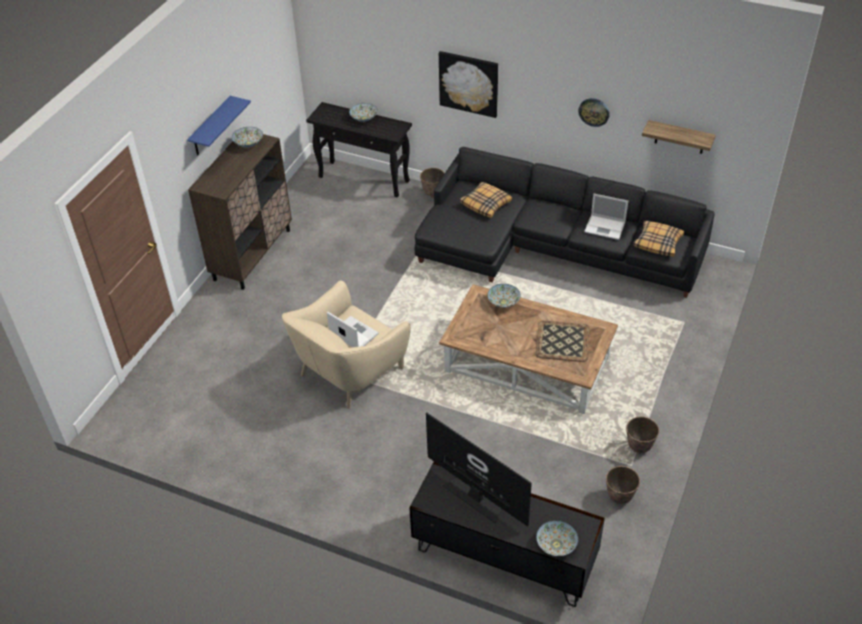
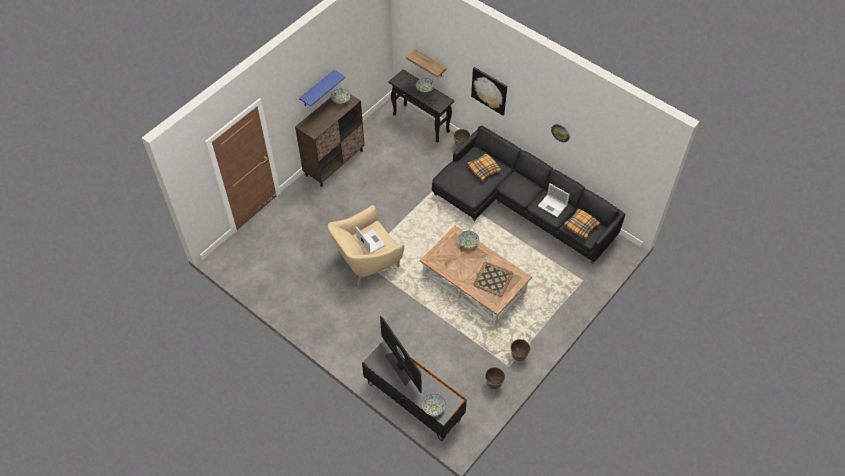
camera: 15 degrees right, 10 degrees up
(680, 137) = (609, 165): shelf -> shelf (430, 64)

